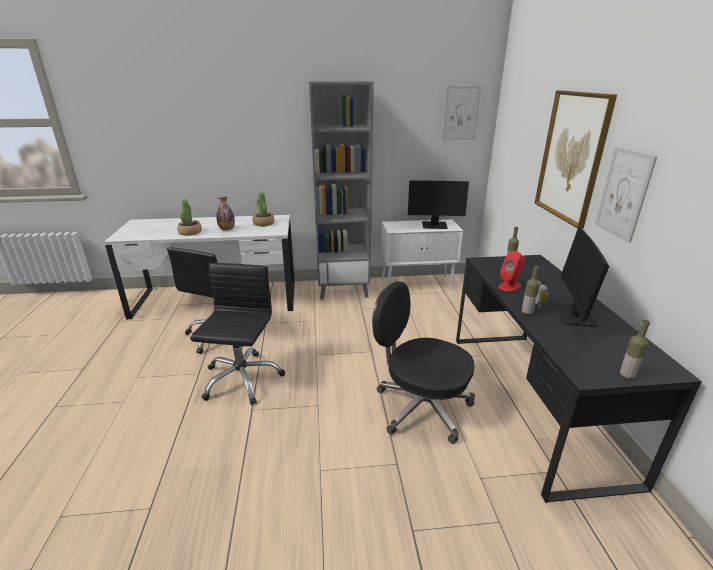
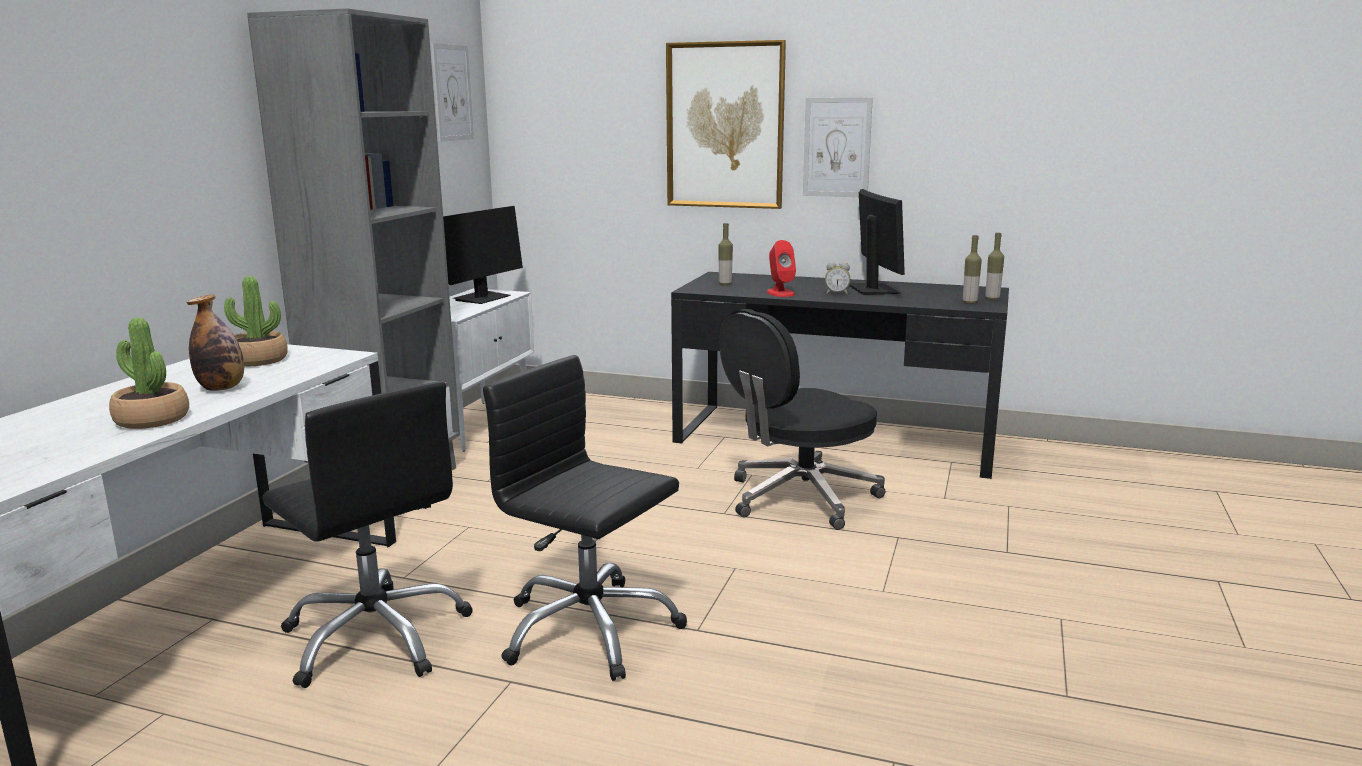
camera: 65 degrees left, 10 degrees down
(527, 313) = (852, 299): bottle -> bottle (969, 302)
(574, 315) = (873, 290): monitor -> monitor turned 135 degrees counterclockwise

